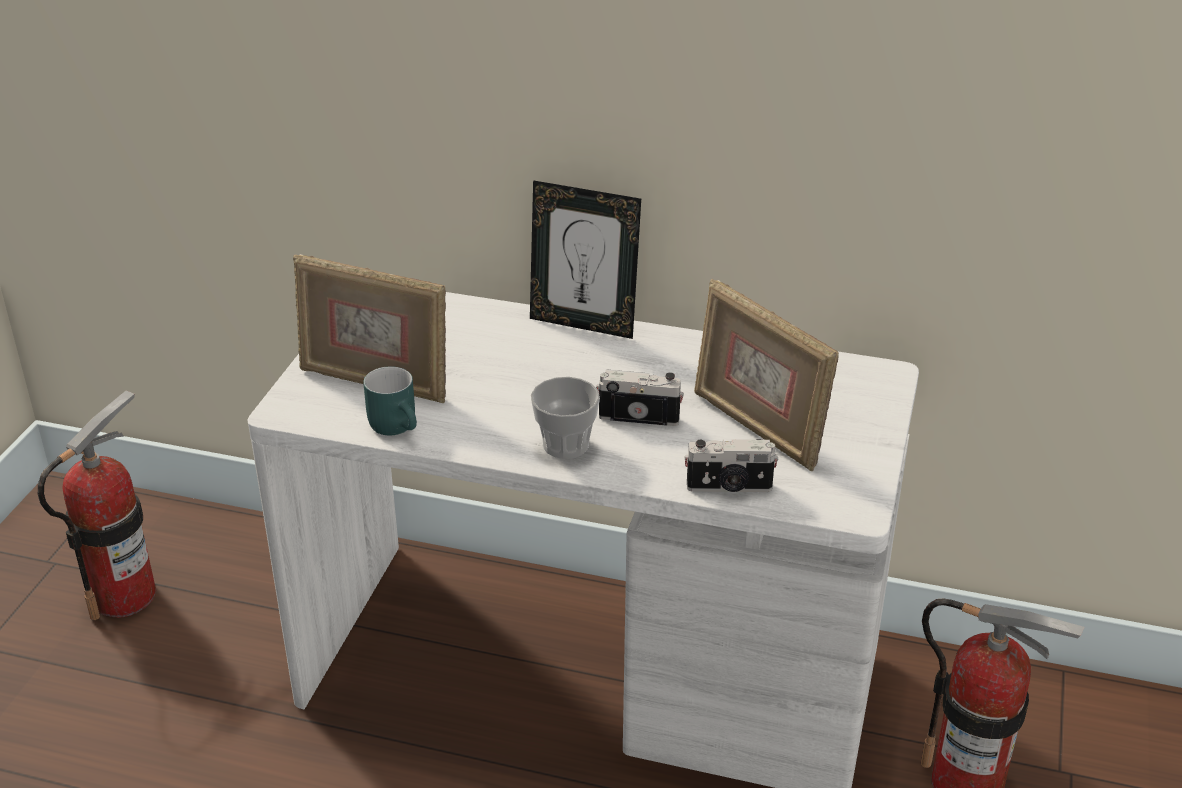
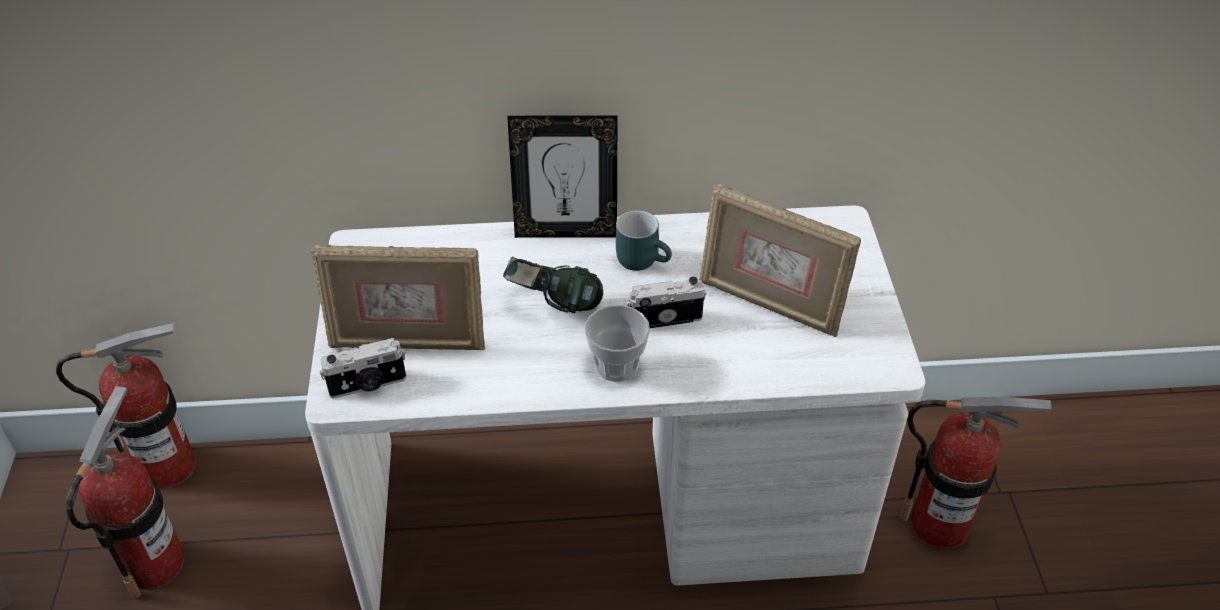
camera: 20 degrees left, 10 degrees up
(176, 515) = (167, 466): none -> fire extinguisher
(399, 426) = (456, 386): turquoise mug -> turquoise mug (644, 259)
(533, 382) = (553, 306): none -> headphones
(729, 487) = (778, 372): camera -> camera (368, 385)

